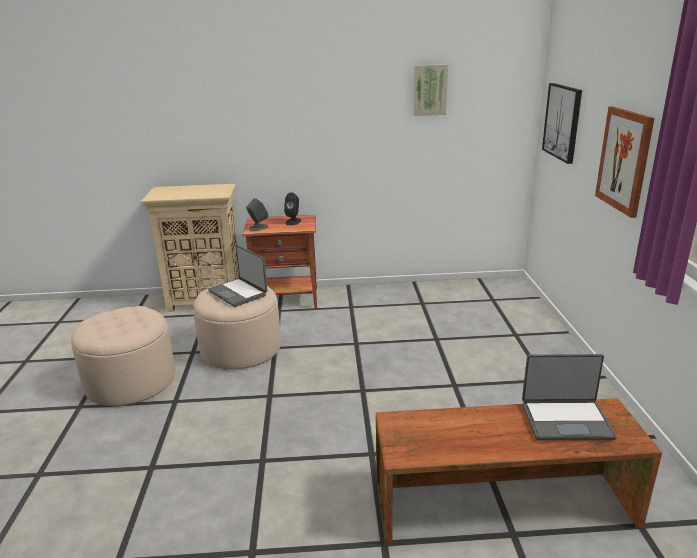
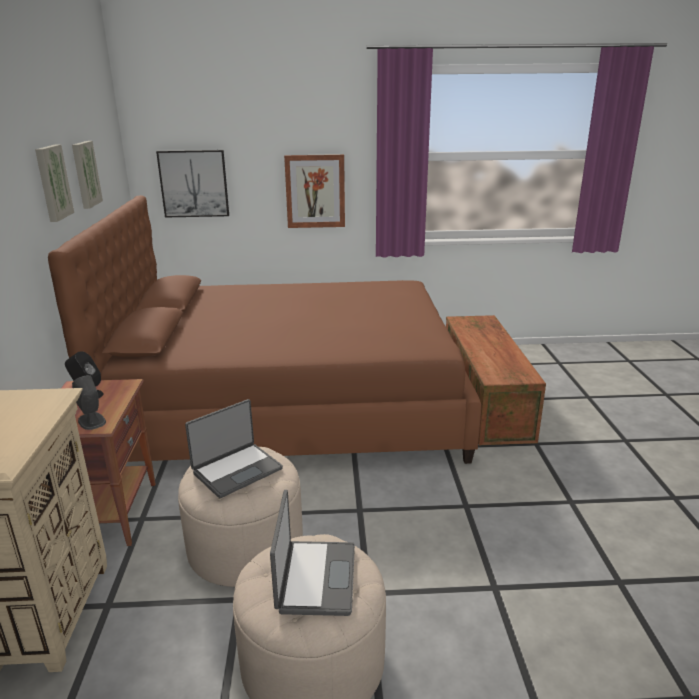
camera: 90 degrees left, 0 degrees up
(366, 89) = (52, 182): none -> picture
(442, 350) = (290, 406): none -> brown bed
(566, 420) = (474, 330): laptop -> laptop (314, 578)

